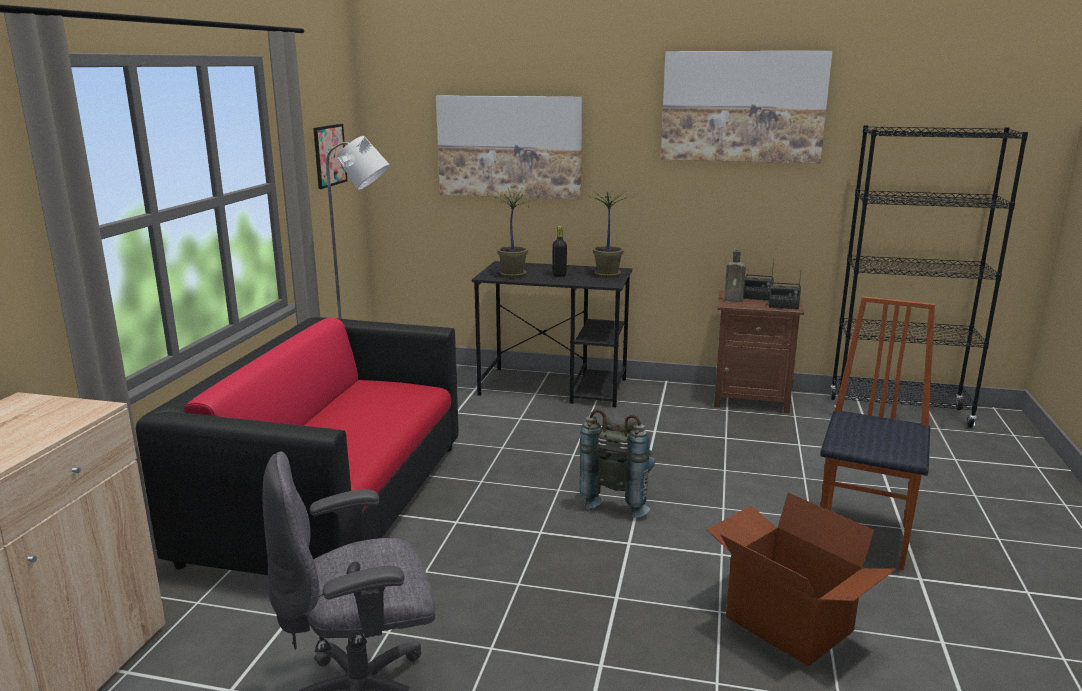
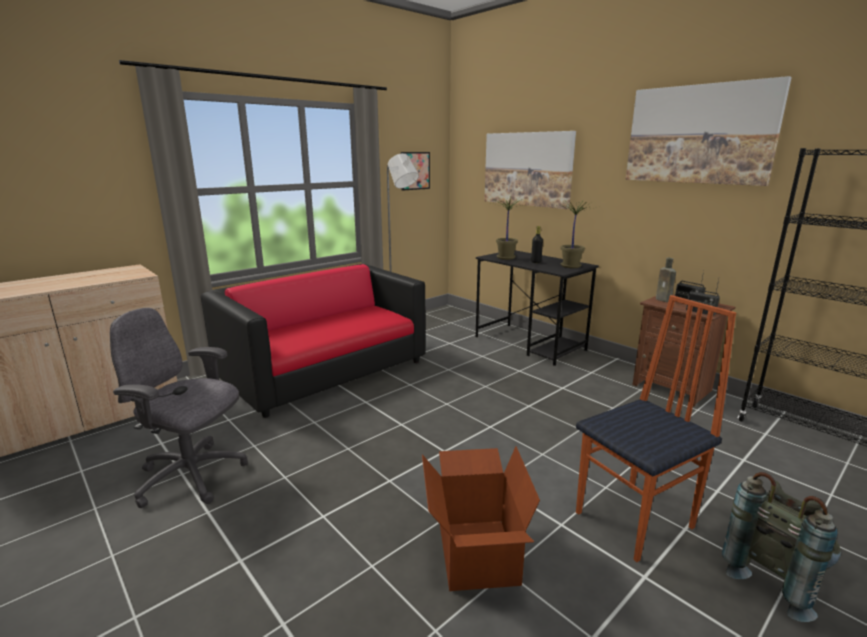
camera: 35 degrees right, 0 degrees up
(619, 499) = (476, 422): grey backpack -> grey backpack (774, 578)

